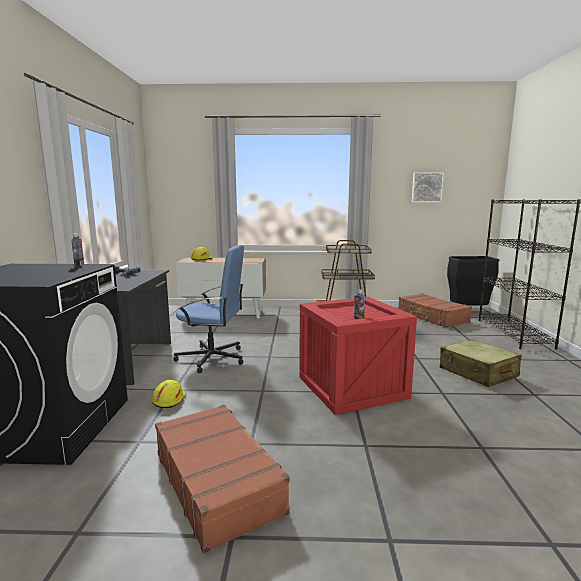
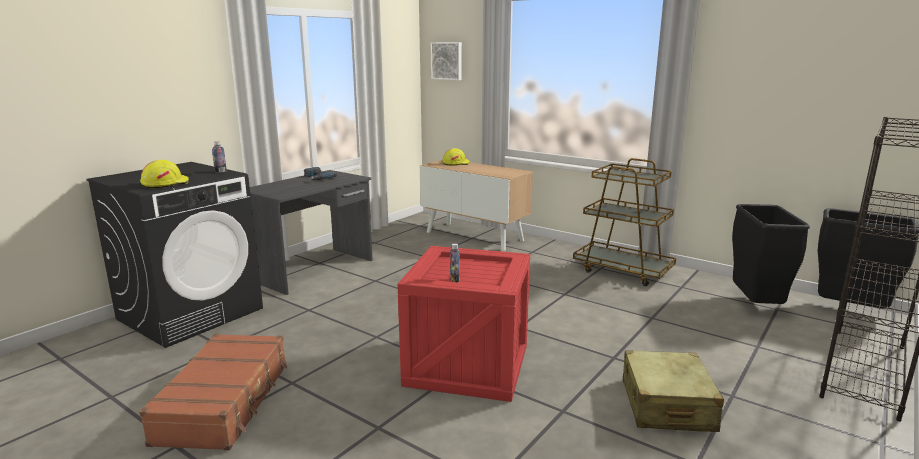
camera: 35 degrees right, 5 degrees up
(168, 399) = (291, 318): yellow hard hat -> yellow hard hat (165, 184)
(212, 358) = (384, 288): blue office chair -> none
(426, 187) = (798, 82): picture -> picture (447, 61)
(432, 317) = (756, 306): brown suitcase -> black trash can

